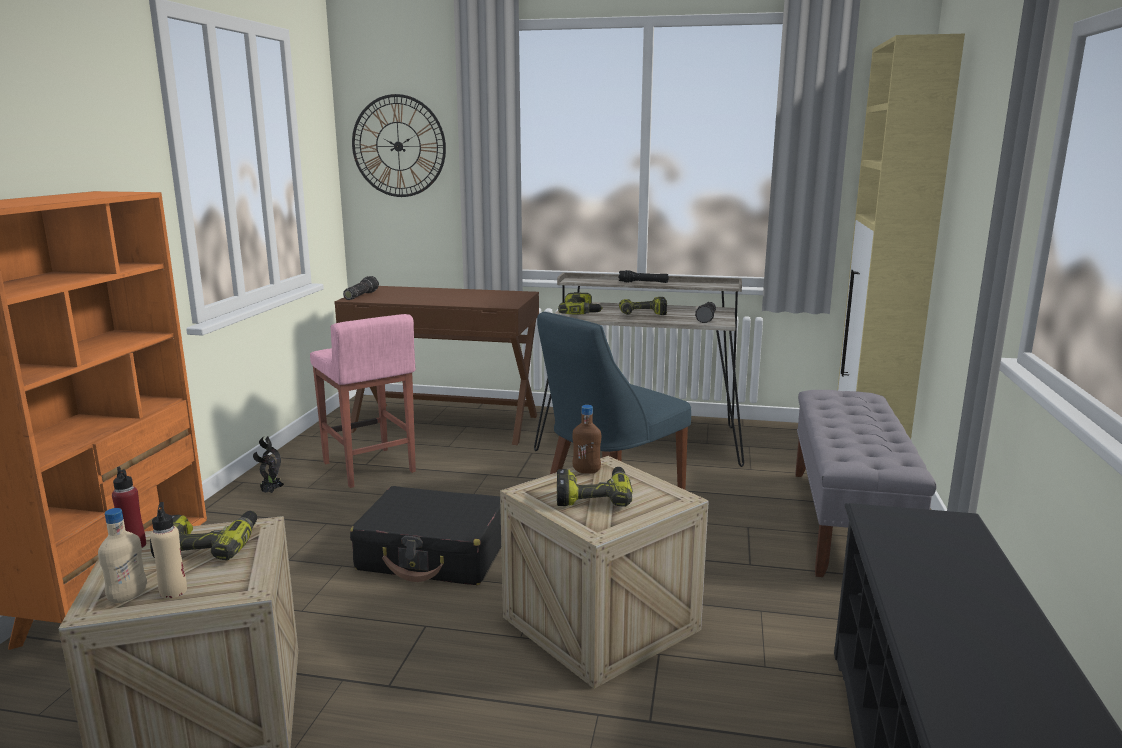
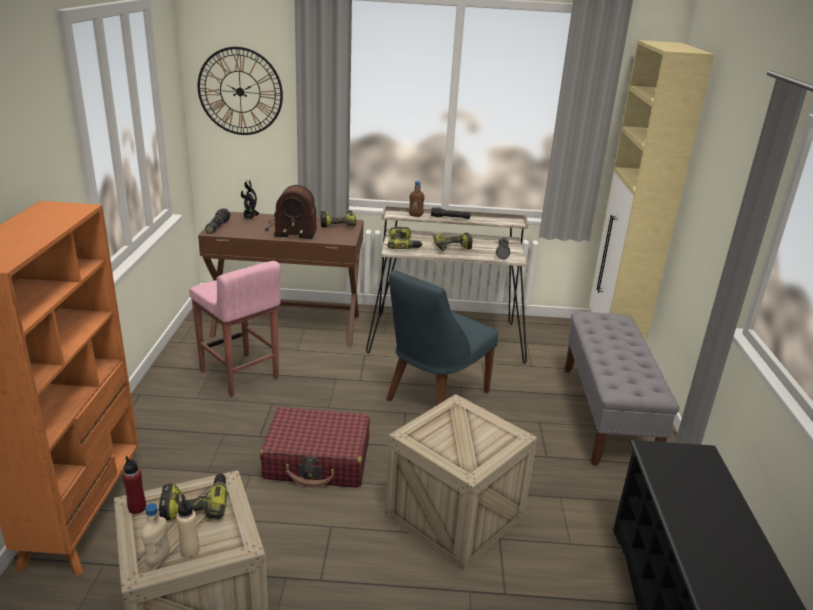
camera: 10 degrees left, 10 degrees up
(271, 492) = (167, 404): potted plant -> potted plant (250, 219)
(434, 554) = (318, 460): black suitcase -> red suitcase
(445, 298) = (290, 230): none -> radio
(586, 471) = (445, 411): brown bottle -> brown bottle (415, 215)
(593, 496) = (457, 437): power drill -> power drill (338, 224)

